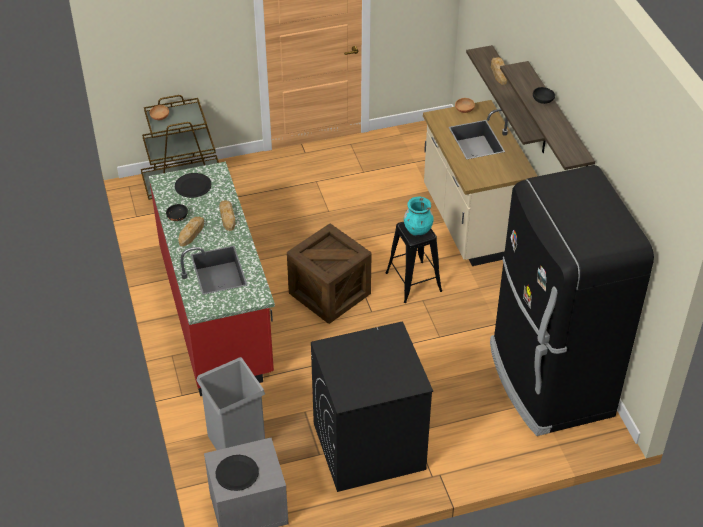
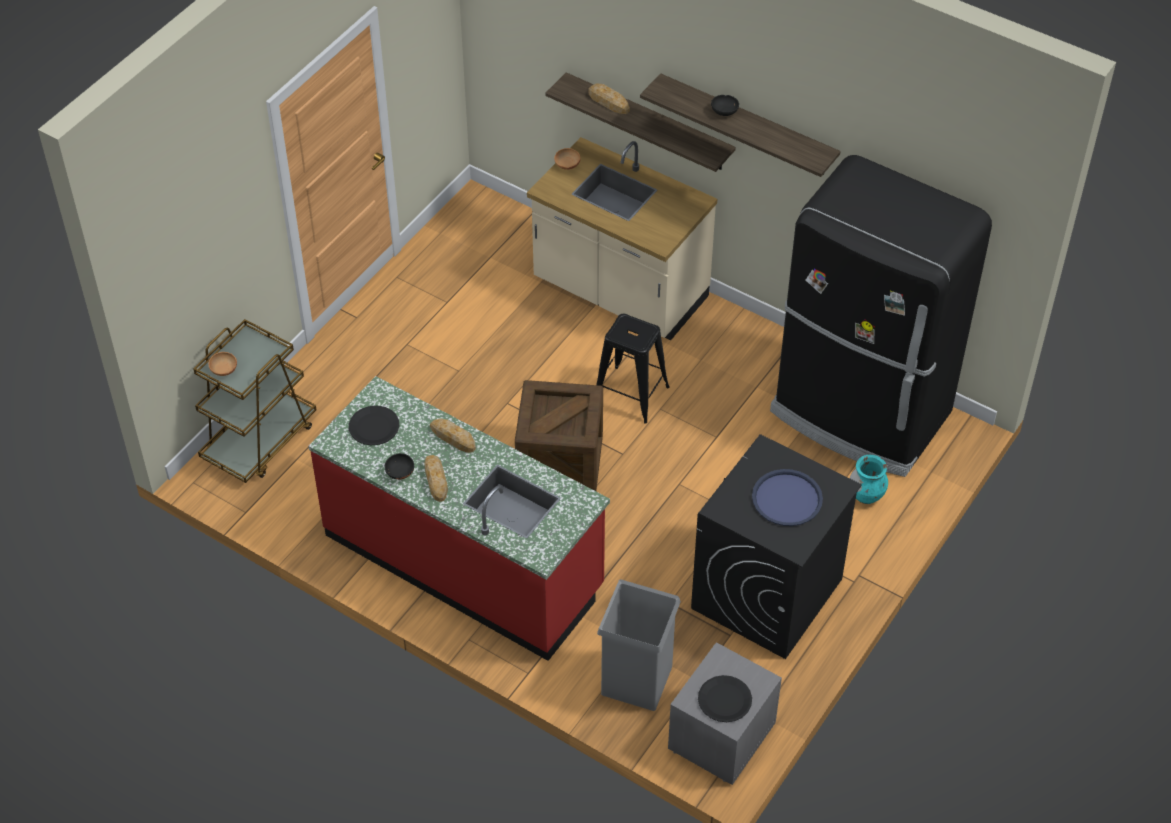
camera: 40 degrees left, 5 degrees up
(374, 368) = (787, 499): none -> blue tray
(418, 231) = (635, 332): turquoise vase -> turquoise vase (866, 495)

